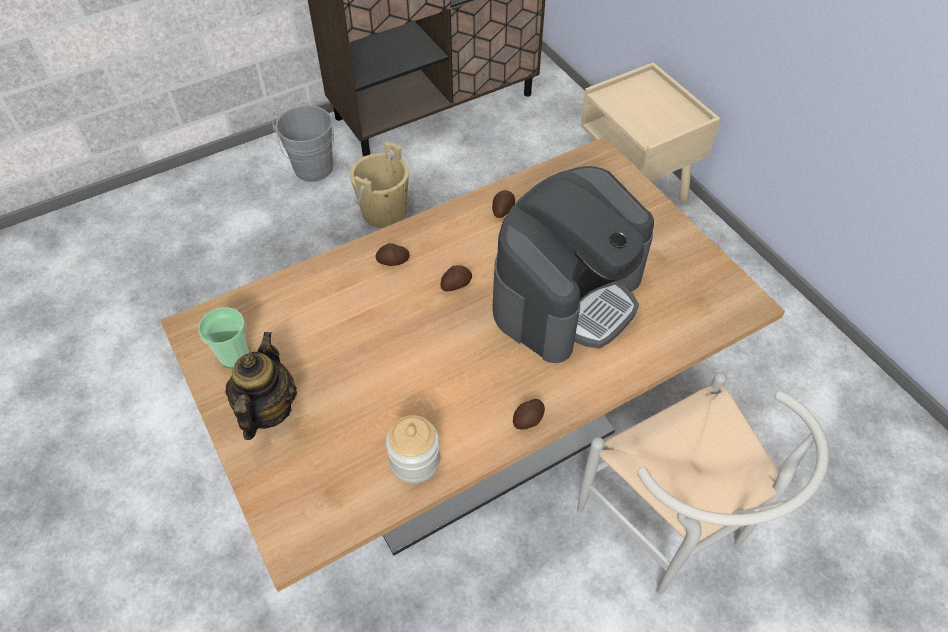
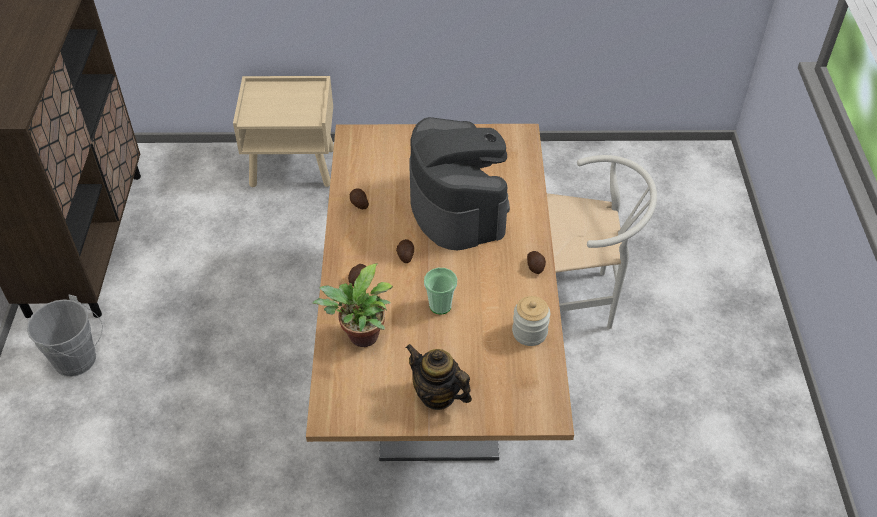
camera: 60 degrees left, 5 degrees down
(234, 356) = (377, 399): cup -> cup (440, 306)
(311, 302) = (360, 338): none -> potted plant
(384, 211) = (176, 330): beige bucket -> none

